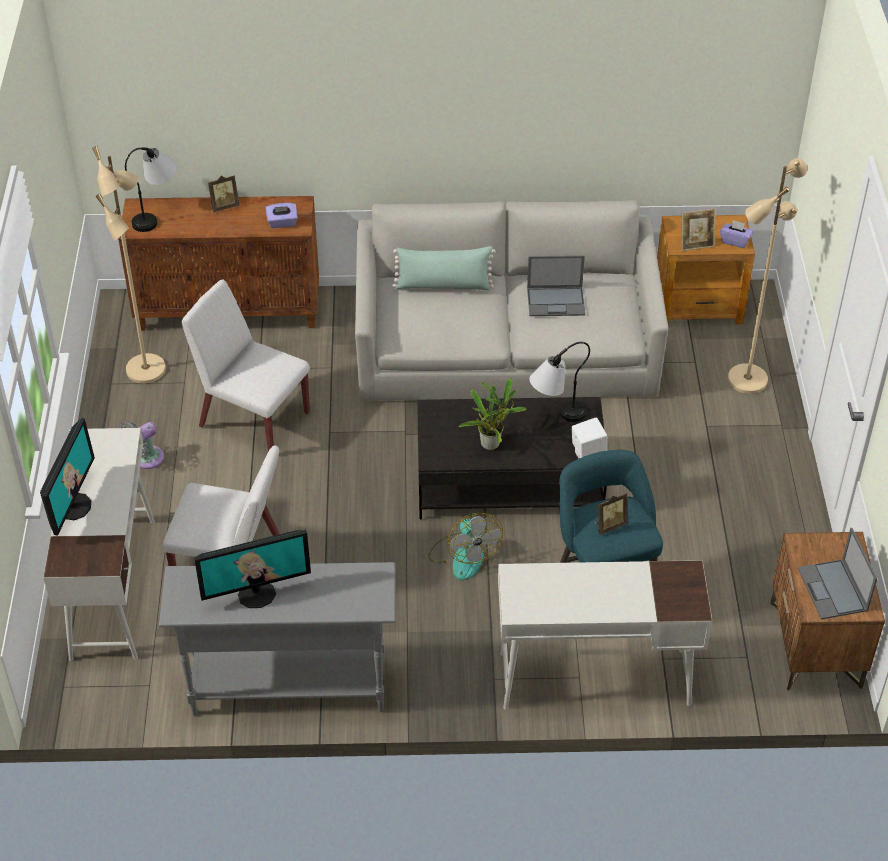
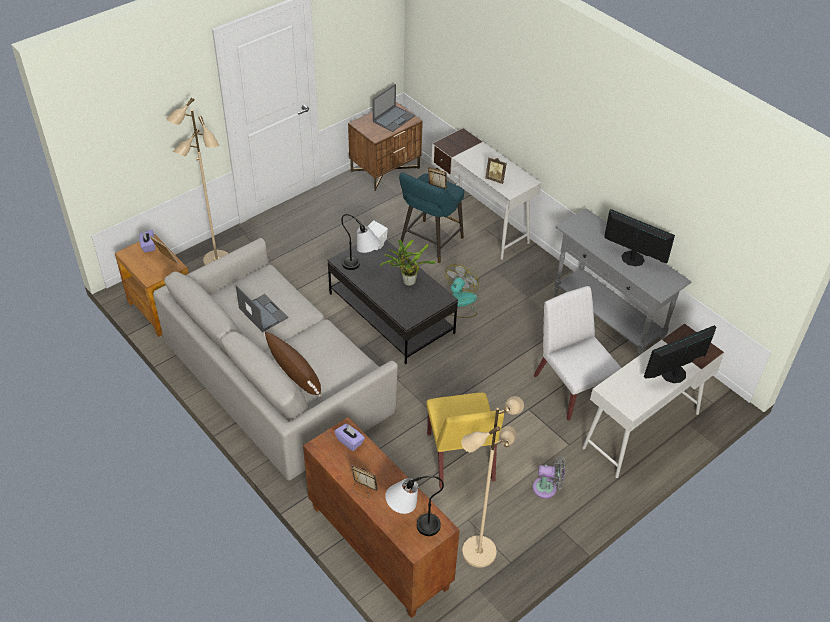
camera: 130 degrees left, 0 degrees up
(253, 419) = (460, 458): white chair -> yellow chair
(443, 285) = (295, 374): green pillow -> brown pillow
(555, 577) = (495, 179): none -> picture frame

